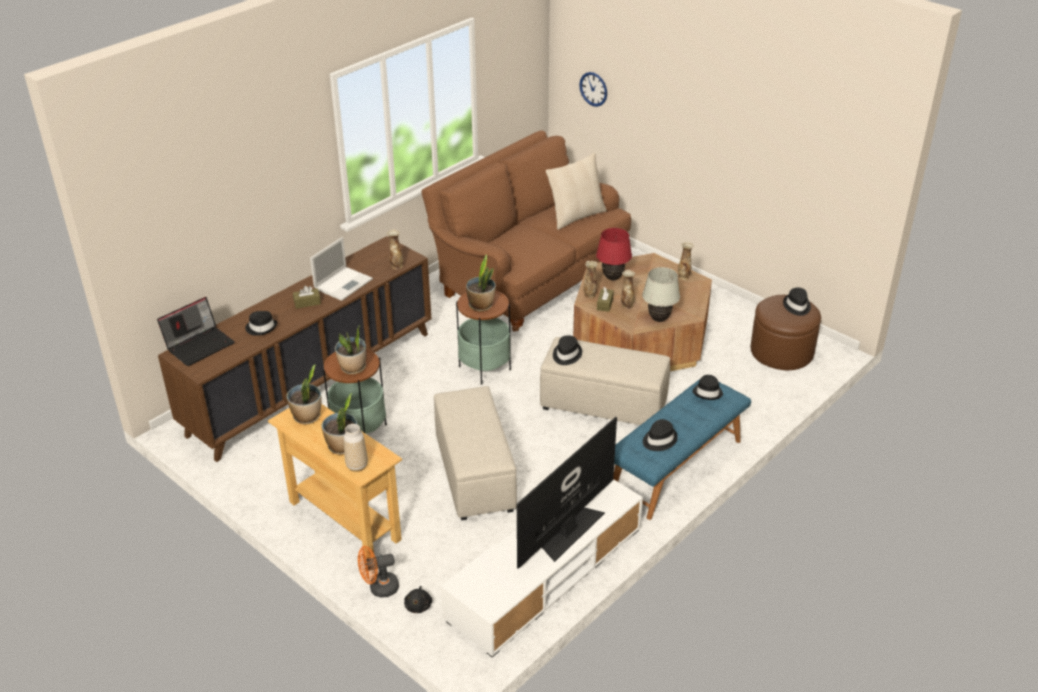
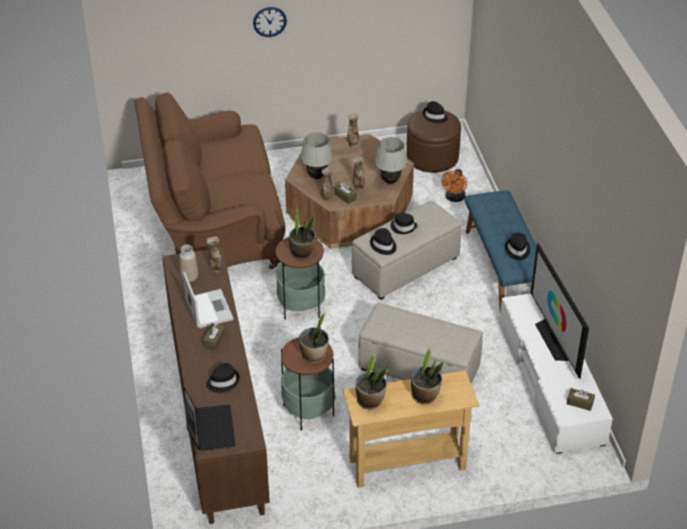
camera: 55 degrees left, 5 degrees up
(357, 466) = (455, 397): vase -> vase (189, 278)
(379, 588) = (495, 475): orange fan -> orange fan (454, 198)
(418, 605) = (529, 461): black plush toy -> none
(491, 588) = (580, 403): none -> brown tissue box
(575, 216) = (232, 150): beige pillow -> none
(593, 89) = (165, 37): wall clock -> wall clock (269, 21)
(612, 278) = (317, 176): red table lamp -> white table lamp
(708, 392) = (489, 203): black hat -> black hat (403, 227)

